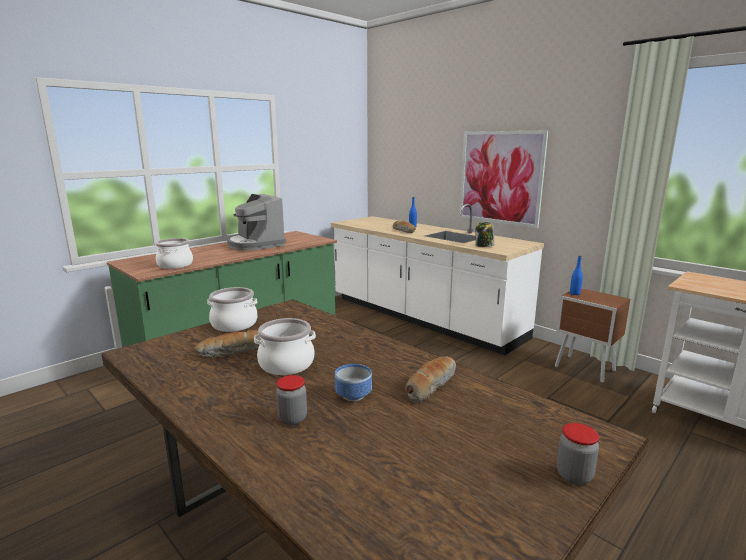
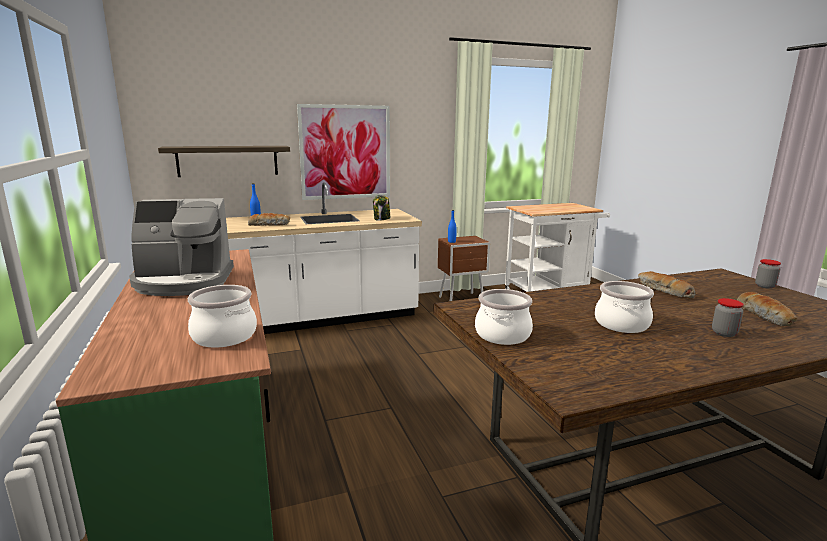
camera: 65 degrees left, 0 degrees up
(232, 352) = (585, 342): bread -> bread (765, 316)
(353, 396) = (683, 312): bowl -> none
(415, 178) = (228, 161): none -> shelf

